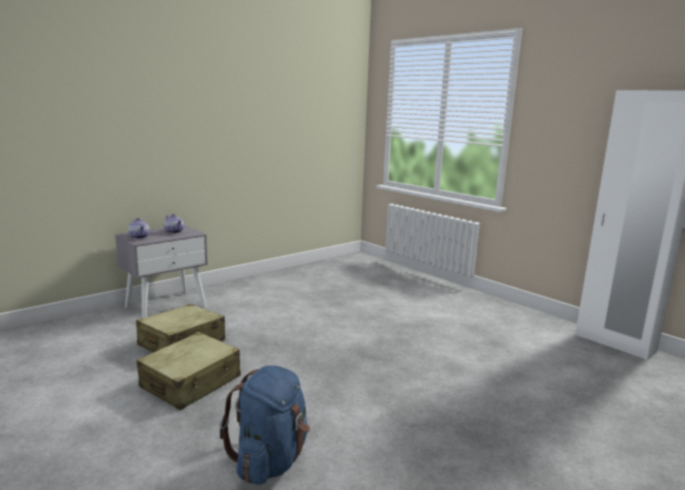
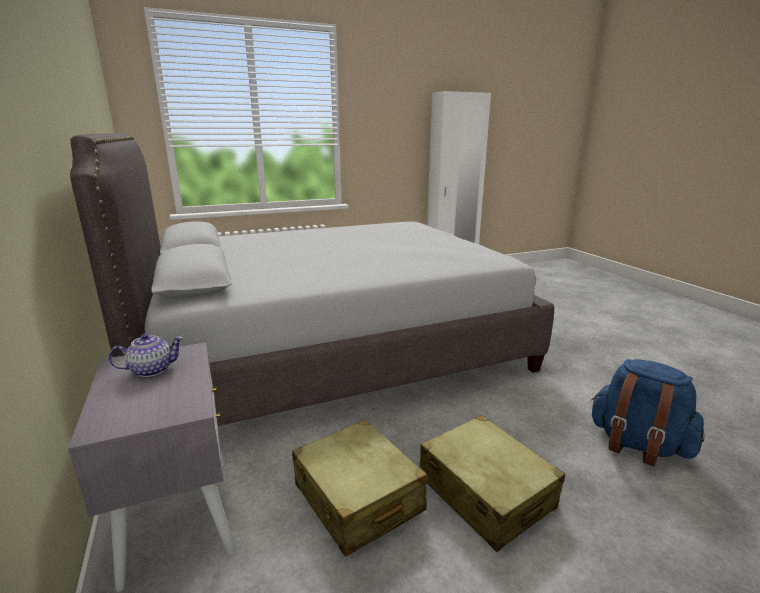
camera: 70 degrees left, 5 degrees up
(139, 237) = (149, 410): teapot -> none
(353, 310) = (331, 349): none -> grey bed

